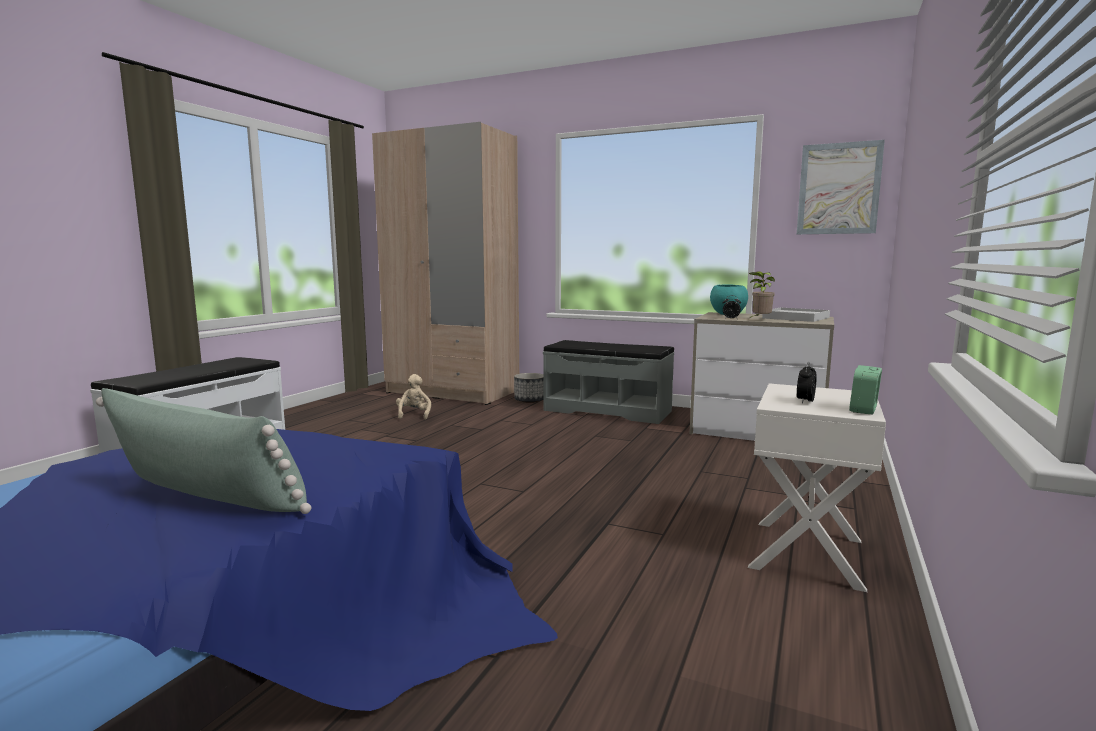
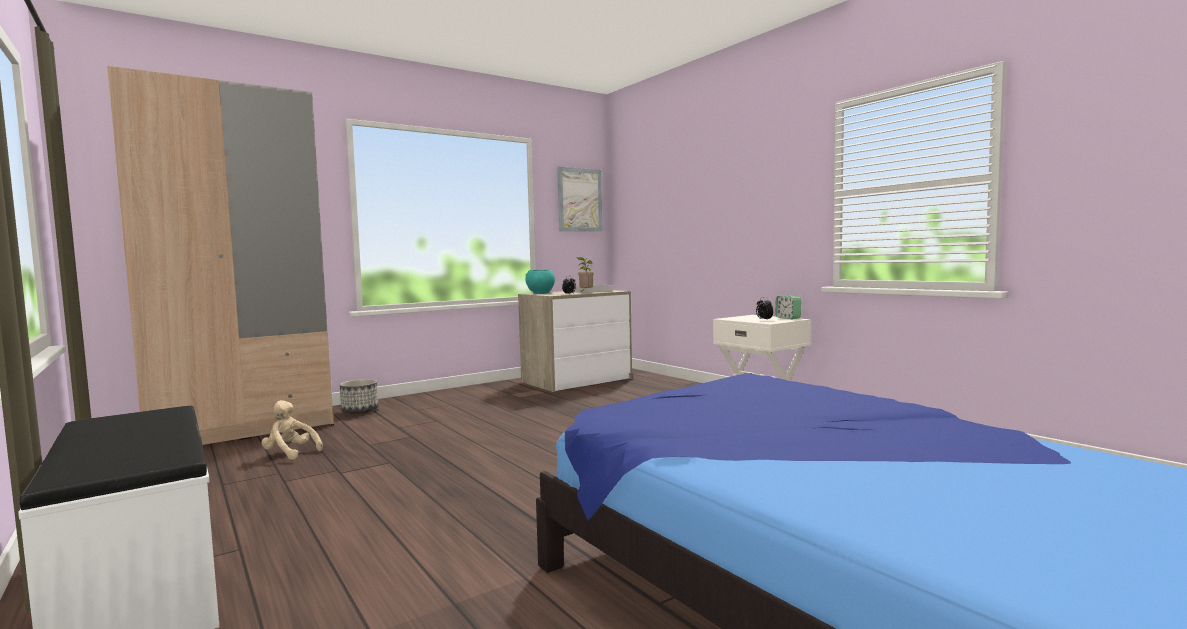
camera: 60 degrees left, 5 degrees down
(210, 497) = (826, 407): green pillow -> none
(607, 410) = (453, 397): grey bench -> none

